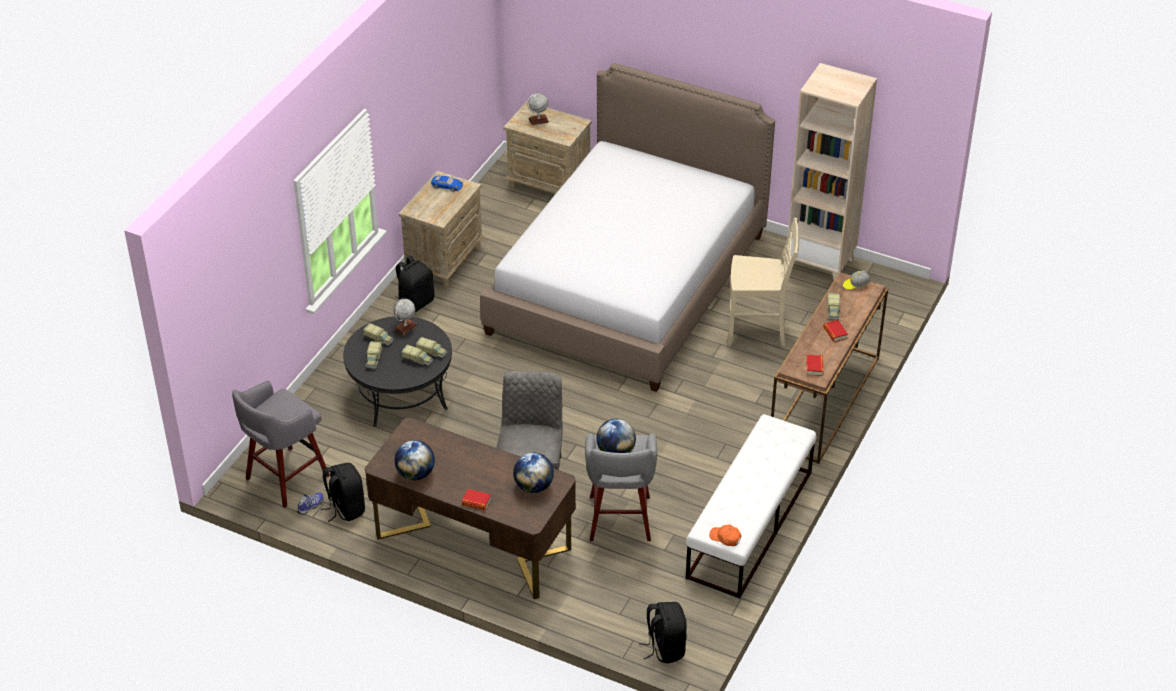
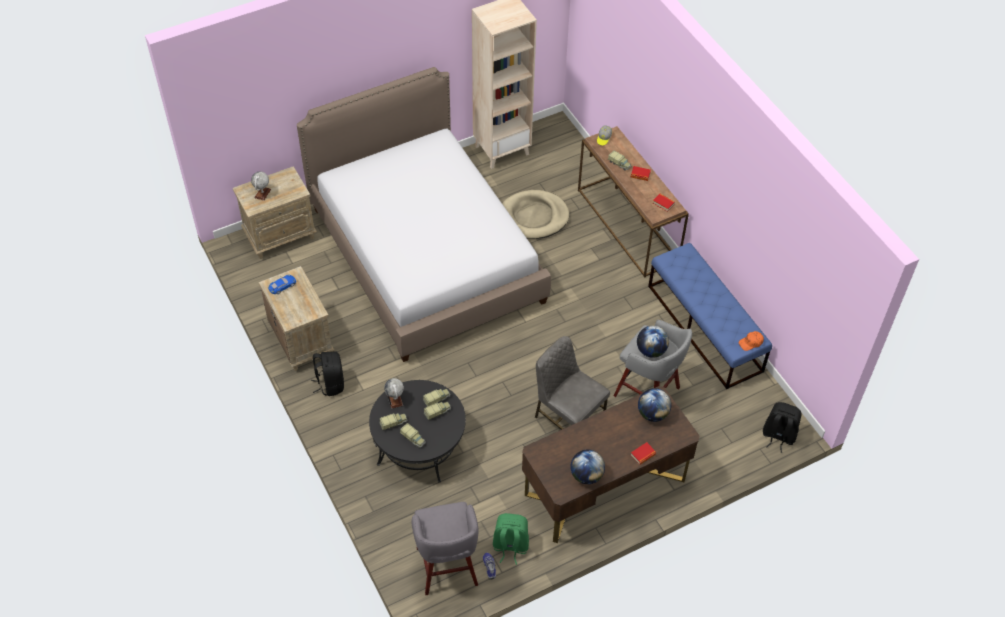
camera: 55 degrees left, 10 degrees up
(345, 508) = (510, 546): black backpack -> green backpack
(749, 524) = (705, 328): white bench -> blue bench
(758, 330) = (534, 217): beige chair -> beige dog bed

